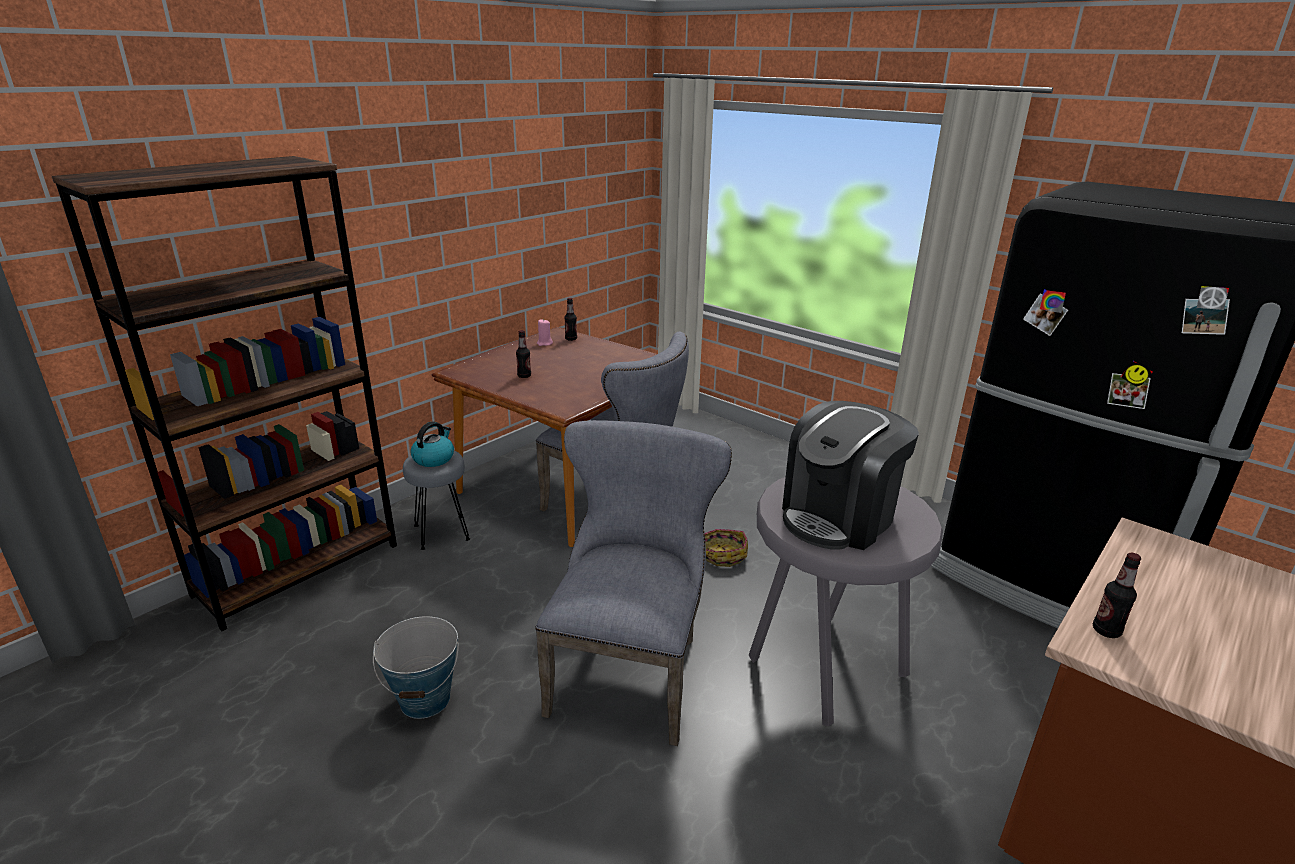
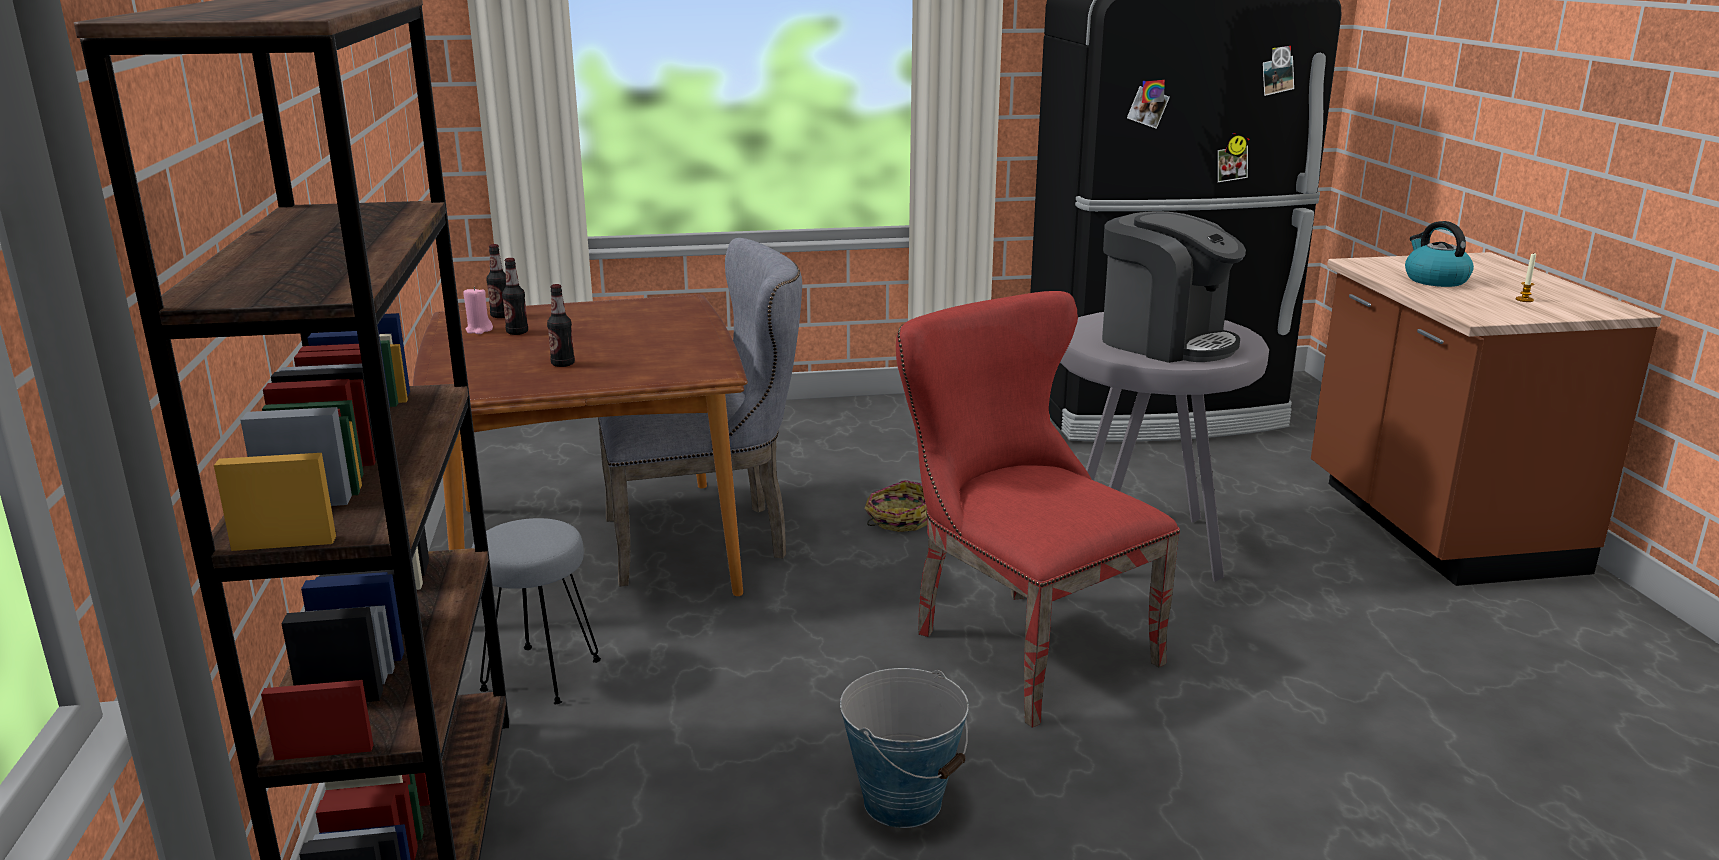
camera: 50 degrees left, 5 degrees down
(434, 458) = (526, 535): kettle -> kettle (1434, 280)
(631, 668) = (1019, 644): grey chair -> red chair
(839, 517) = (1165, 342): coffee machine -> coffee machine turned 45 degrees counterclockwise
(1106, 631) = (1467, 308): bottle -> bottle (517, 332)
(1213, 661) = (1524, 300): none -> candle

